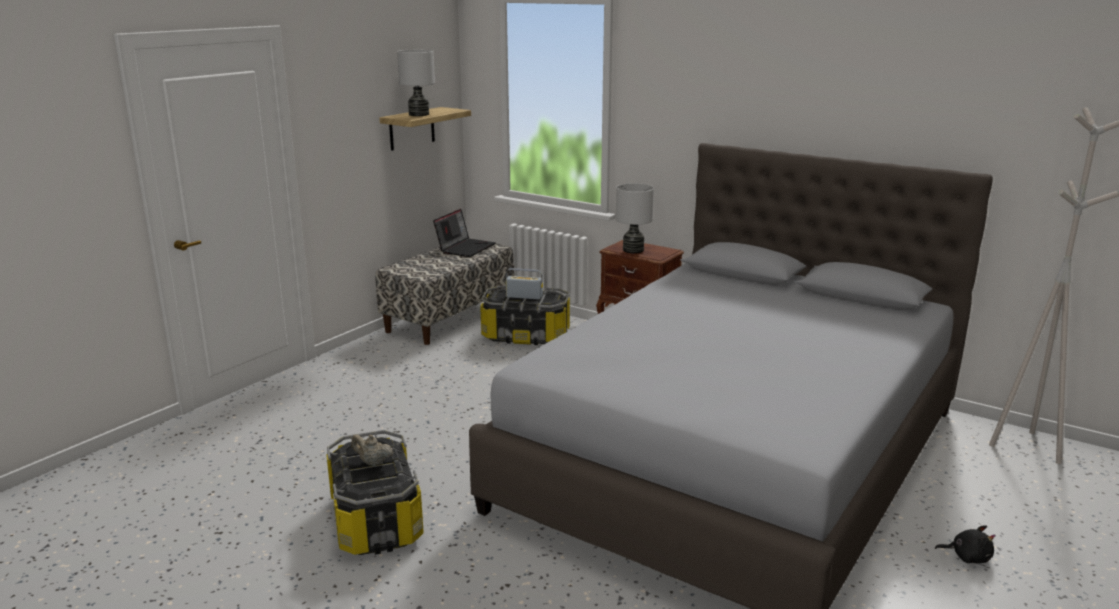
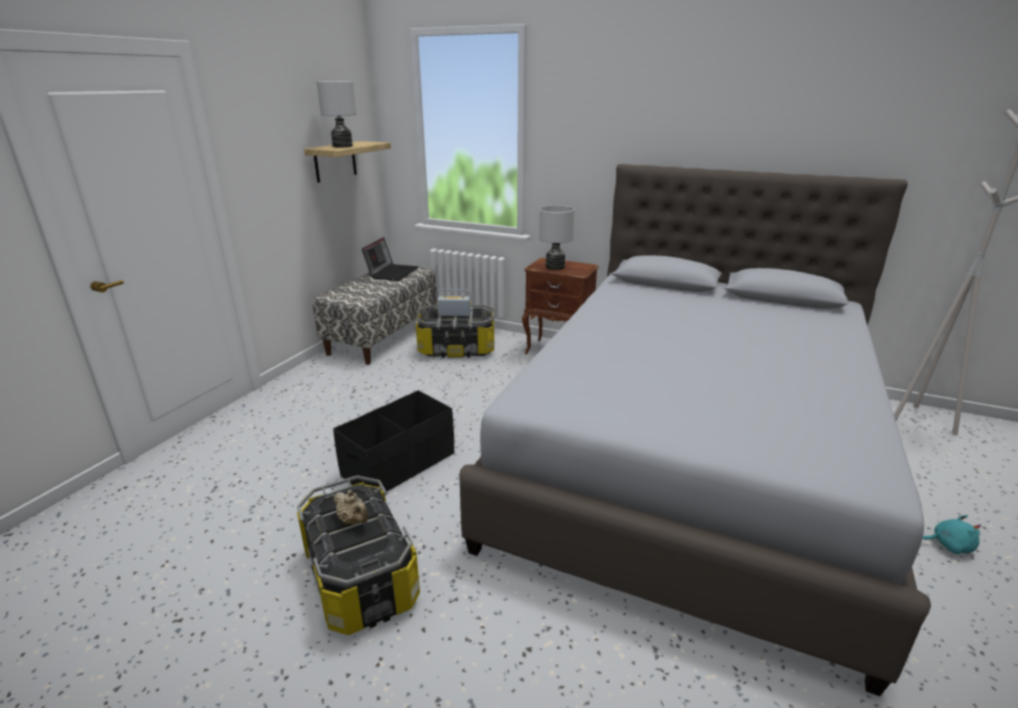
camera: 10 degrees left, 5 degrees up
(372, 463) = (354, 520): beige teapot -> beige teapot turned 150 degrees counterclockwise
(434, 437) = (399, 464): none -> black storage box
(967, 557) = (948, 545): black plush toy -> turquoise plush toy

